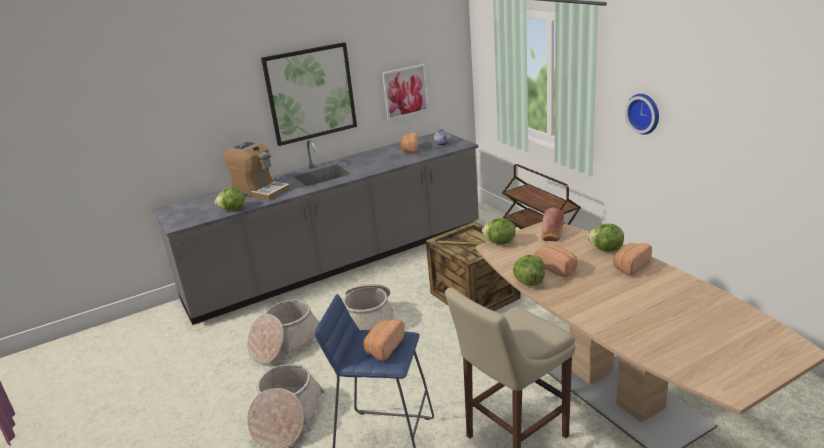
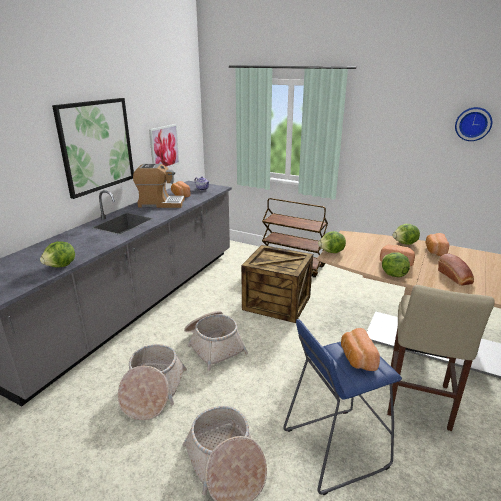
camera: 35 degrees left, 0 degrees up
(260, 191) = (72, 244): coffee machine -> coffee machine (160, 203)
(552, 234) = (357, 239): bread -> bread (455, 277)
(644, 113) = (381, 148): wall clock -> wall clock (473, 124)

